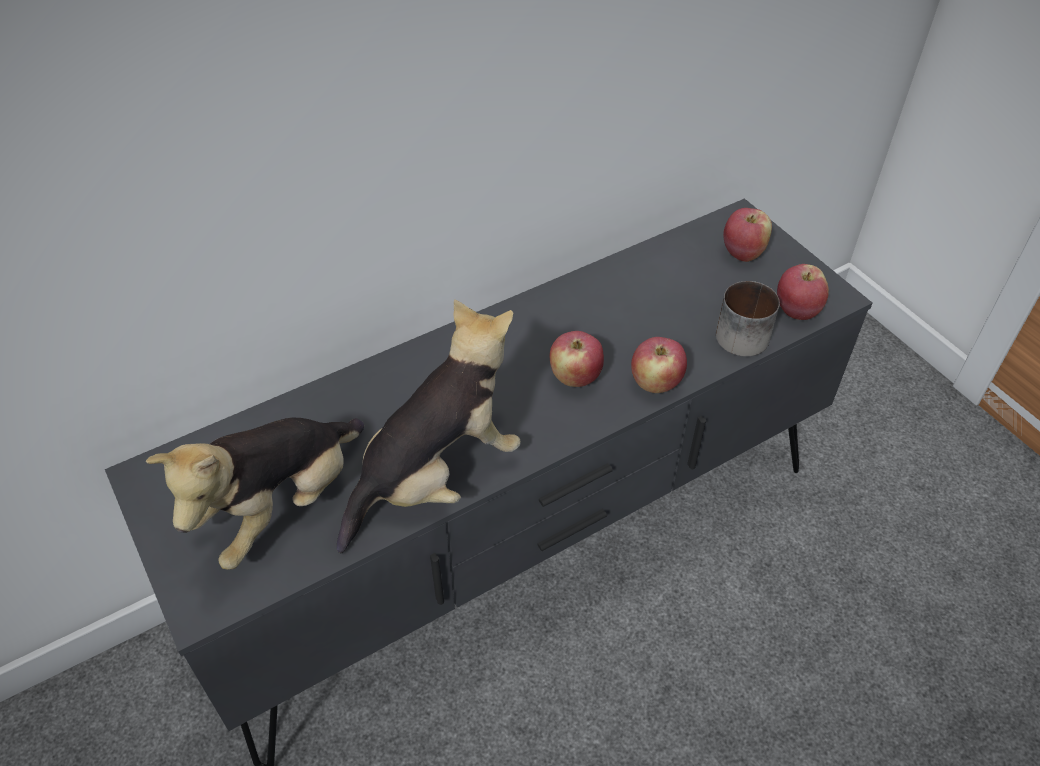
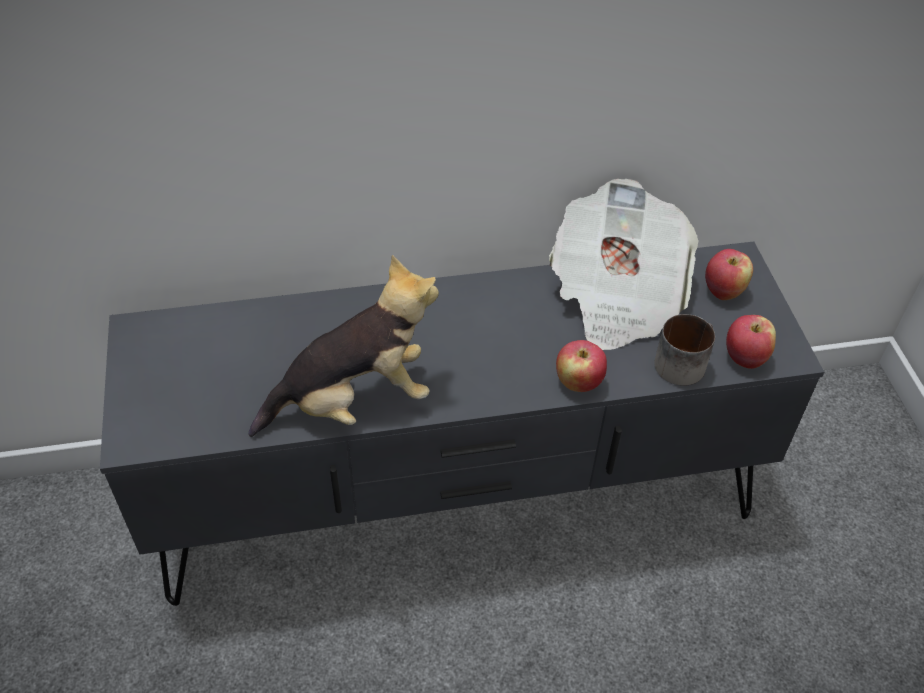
camera: 20 degrees right, 0 degrees up
(281, 507) = (223, 386): plush toy -> none
(575, 377) = (510, 356): apple -> none
(647, 286) = (617, 296): none -> newspaper

